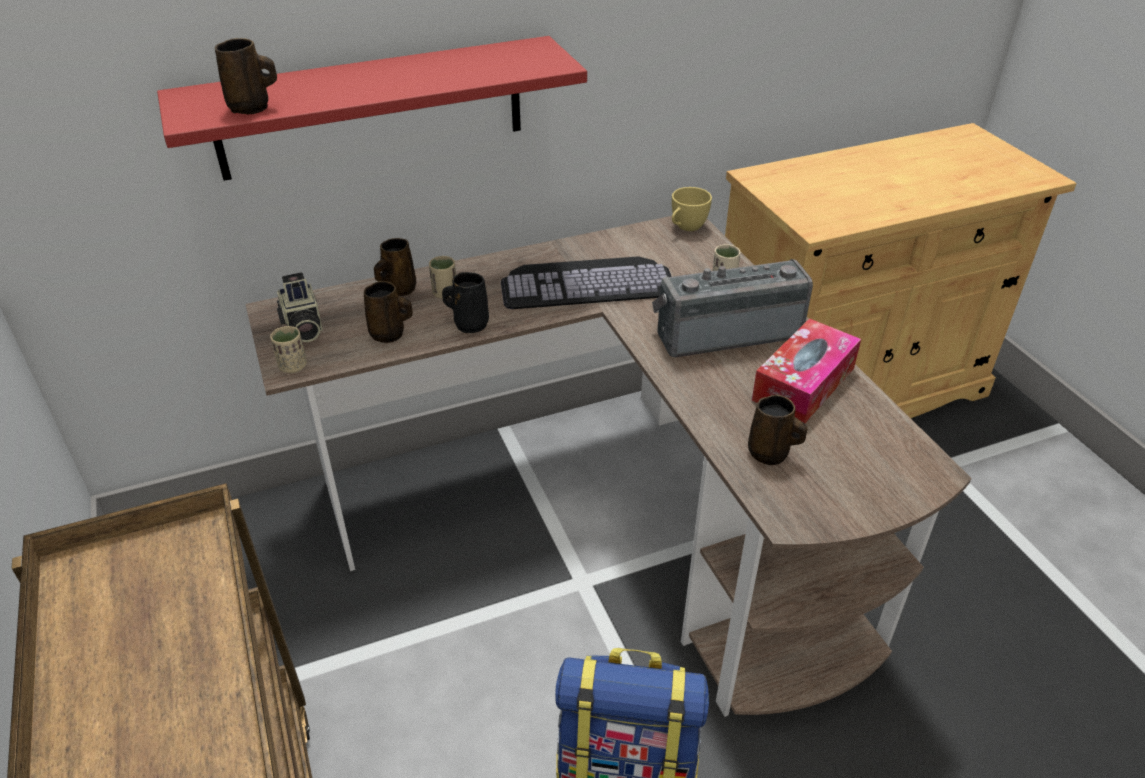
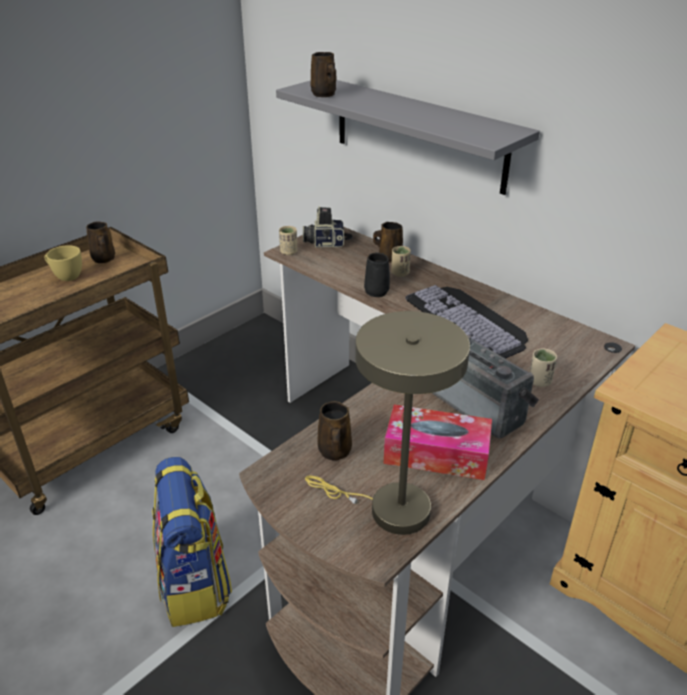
camera: 65 degrees right, 5 degrees down
(302, 327) = (323, 242): camera -> camera turned 45 degrees clockwise
(371, 108) = (418, 134): red shelf -> grey shelf
(389, 334) = (341, 269): brown mug -> brown mug (104, 259)
(686, 227) = (596, 344): yellow cup -> yellow cup (65, 276)
(873, 442) = (389, 509): none -> beige table lamp

